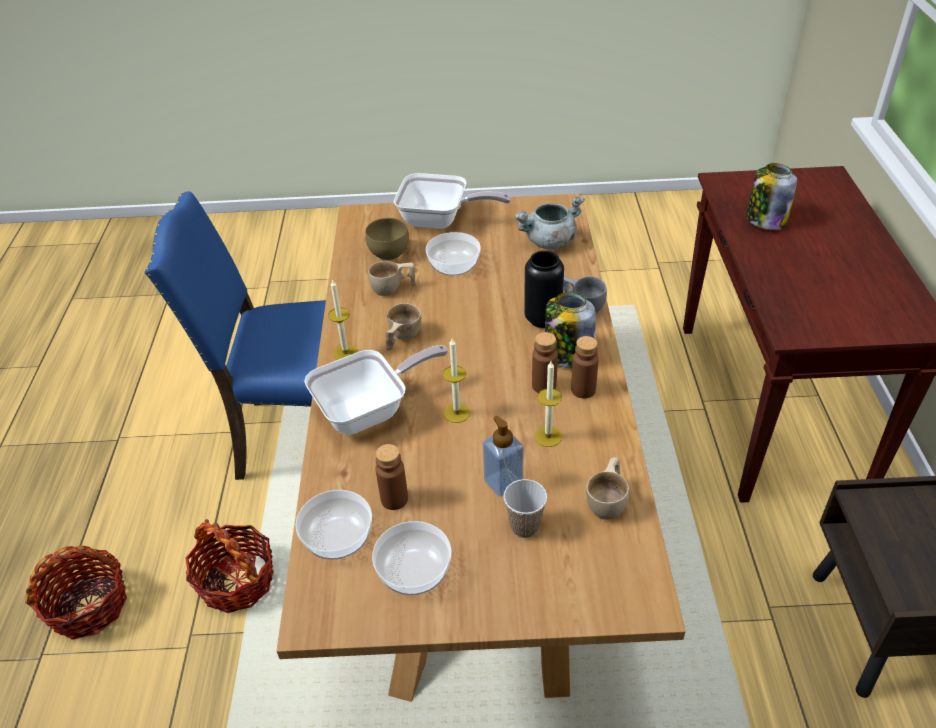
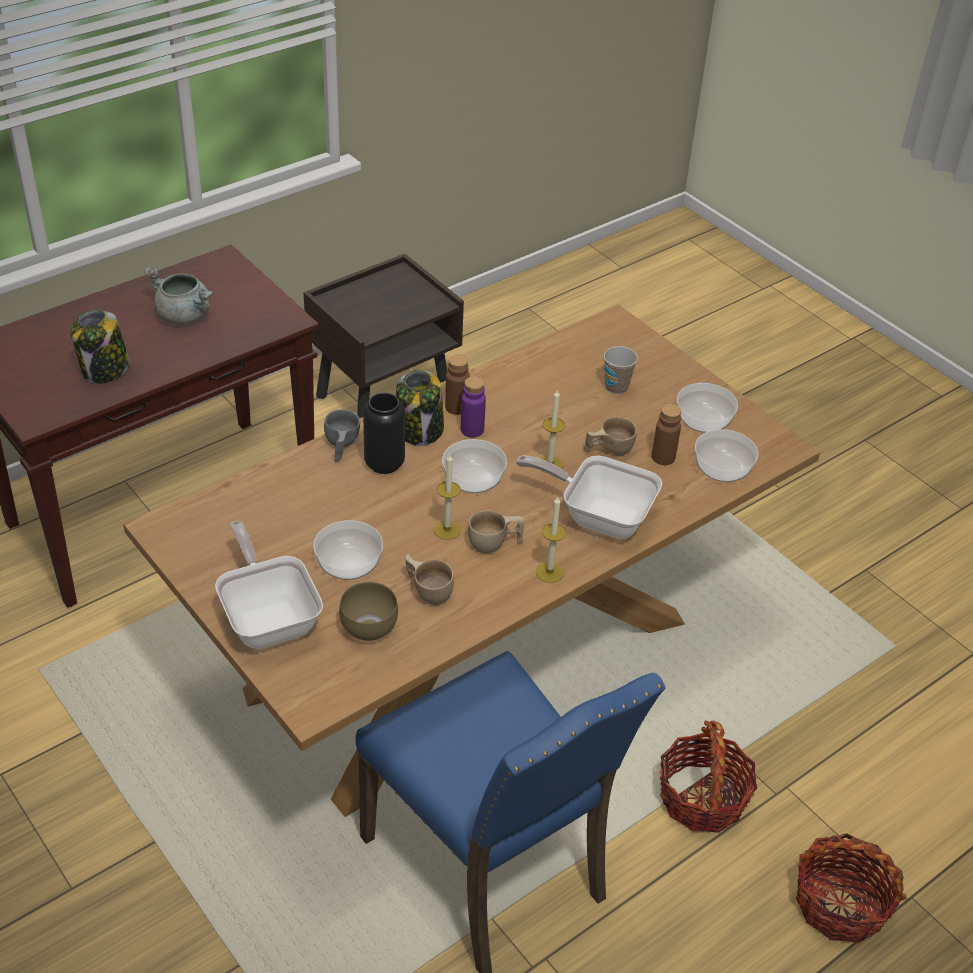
camera: 130 degrees left, 0 degrees up
(481, 359) = (474, 479): none -> bowl
(503, 482) = (591, 411): soap dispenser -> none
(544, 386) = (472, 430): brown bottle -> purple bottle
(548, 436) = (525, 407): candle -> candle (447, 530)
(550, 242) = (249, 508): grey cooking pot -> grey cooking pot (184, 316)
(609, 501) = (555, 359): beige cup -> beige cup (608, 449)

